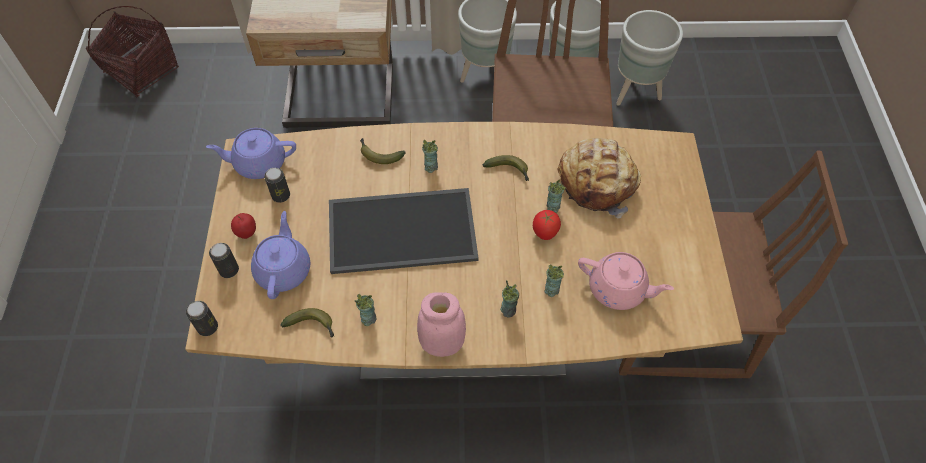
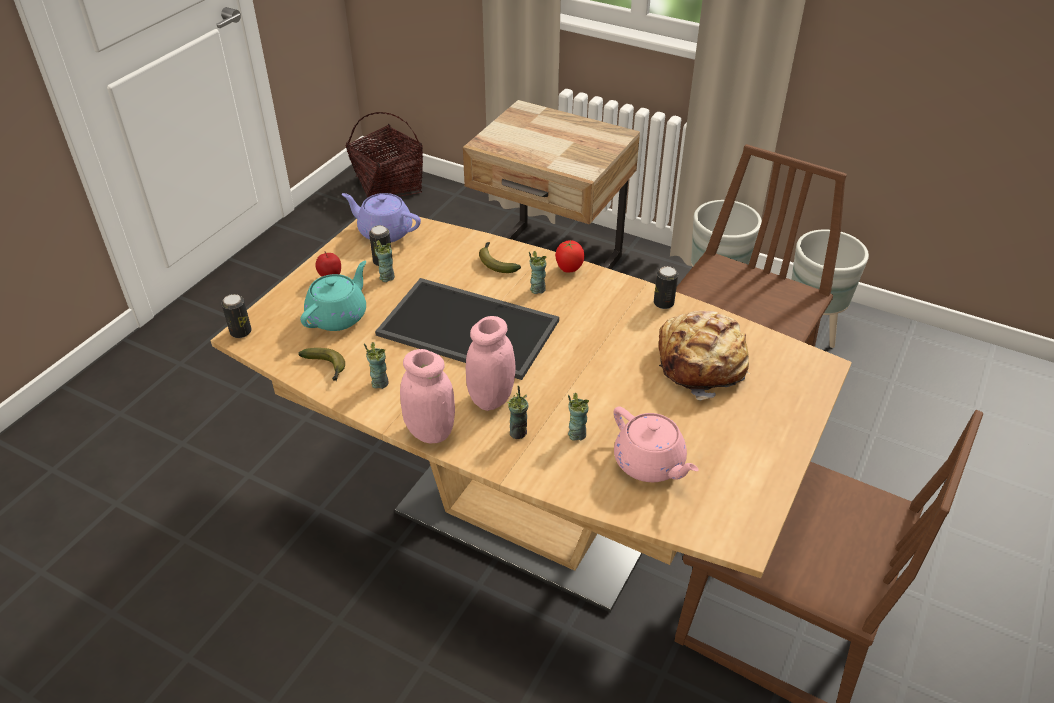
camera: 30 degrees right, 15 degrees down
(229, 270) = (293, 298): can -> can (663, 303)
(284, 269) = (338, 316): purple teapot -> turquoise teapot
(467, 289) = (491, 398): none -> pink jar
(509, 171) = (614, 320): banana -> none
(544, 233) = (608, 384): tomato -> tomato (568, 269)
(552, 207) = (635, 366): cup -> cup (386, 277)
(636, 92) = (883, 372): grey planter -> none

